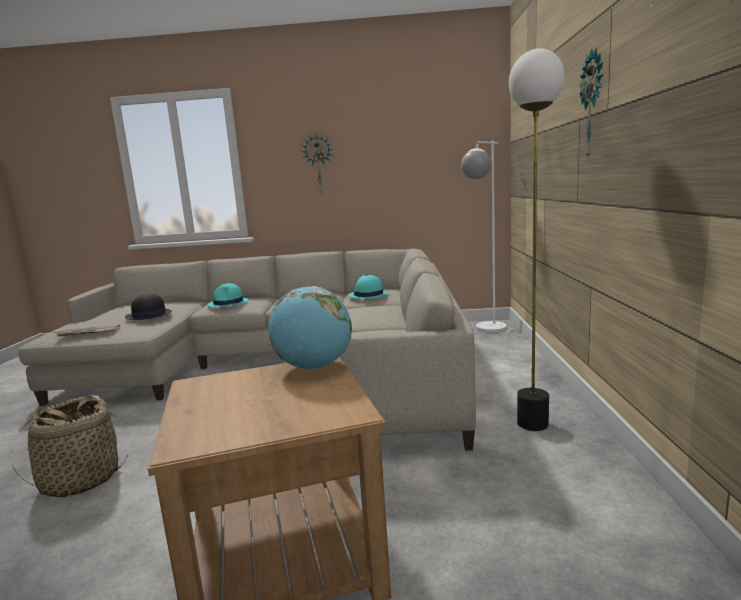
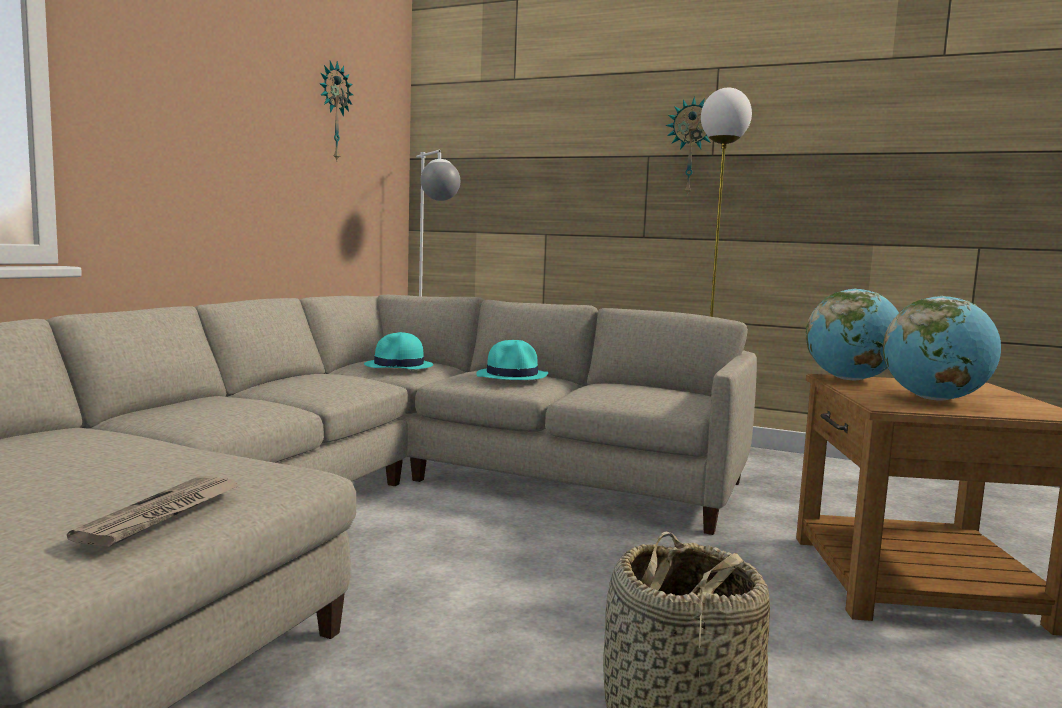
camera: 70 degrees left, 5 degrees down
(149, 315) = (154, 454): black hat -> none
(228, 303) = (214, 409): turquoise hat -> turquoise hat (513, 375)
(232, 396) = (934, 399): none -> globe
(318, 164) = (206, 127): wall clock -> wall clock (333, 112)

